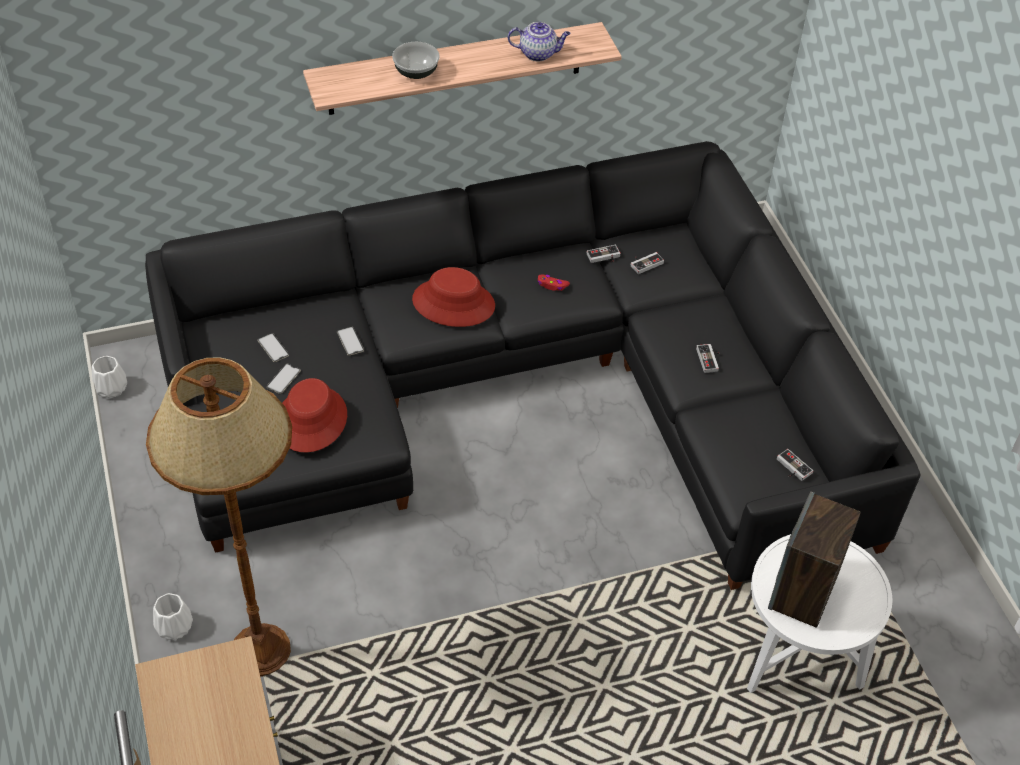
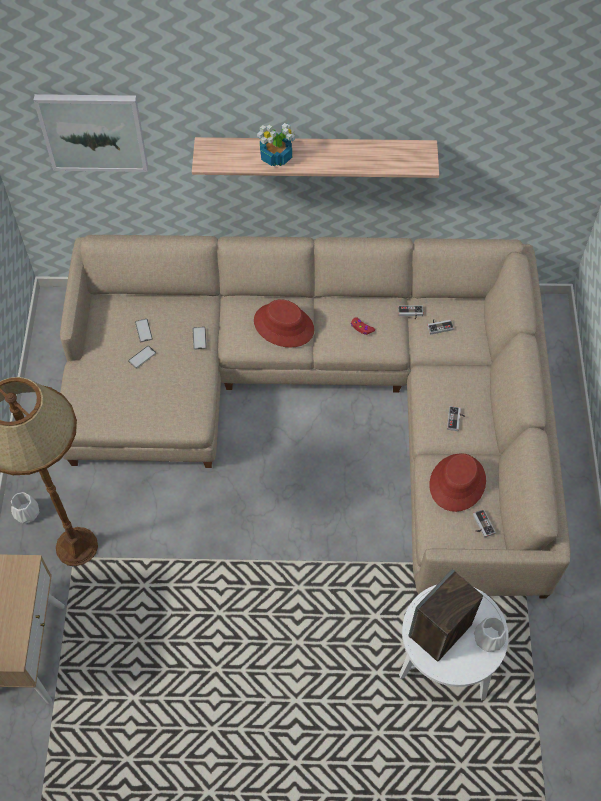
camera: 20 degrees right, 10 degrees up
(111, 388) = (44, 322): white vase -> white vase (488, 638)
(169, 85) = (93, 131): none -> picture
(310, 420) = (149, 394): red hat -> red hat (457, 482)
(416, 72) = (277, 157): bowl -> potted plant
(522, 390) = (327, 396): black sofa -> beige sofa
(538, 53) = (375, 159): teapot -> none

